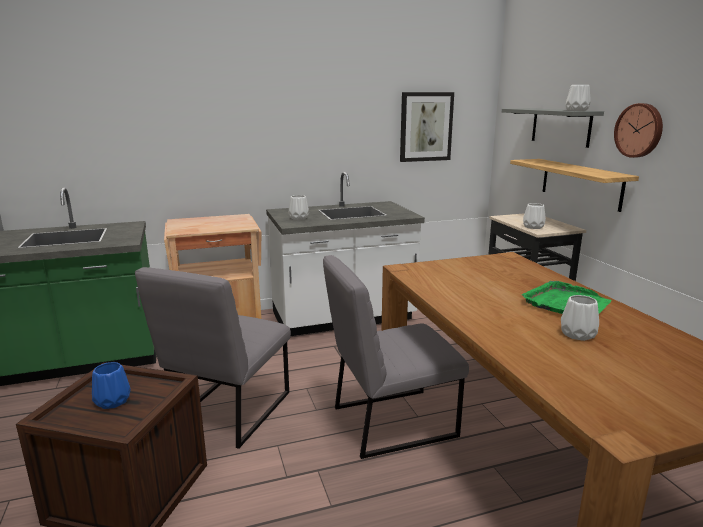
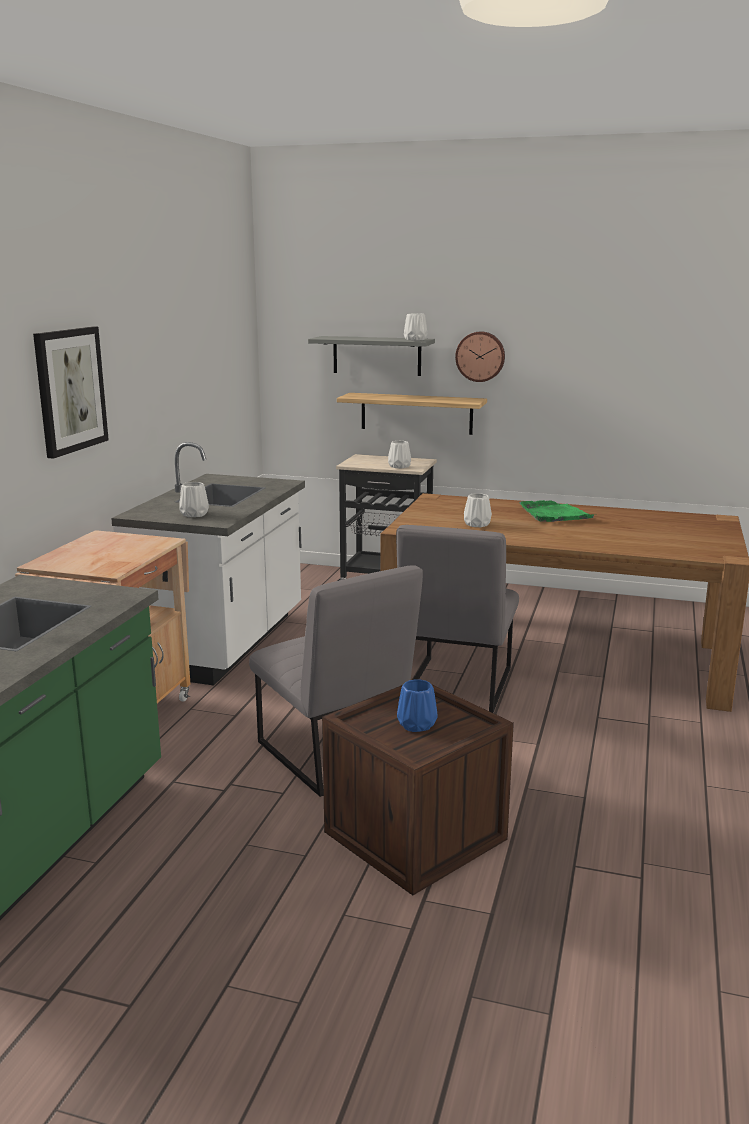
camera: 55 degrees left, 0 degrees up
(426, 127) = (217, 368): picture -> picture (70, 390)
(578, 334) = (605, 527): white vase -> white vase (477, 524)

